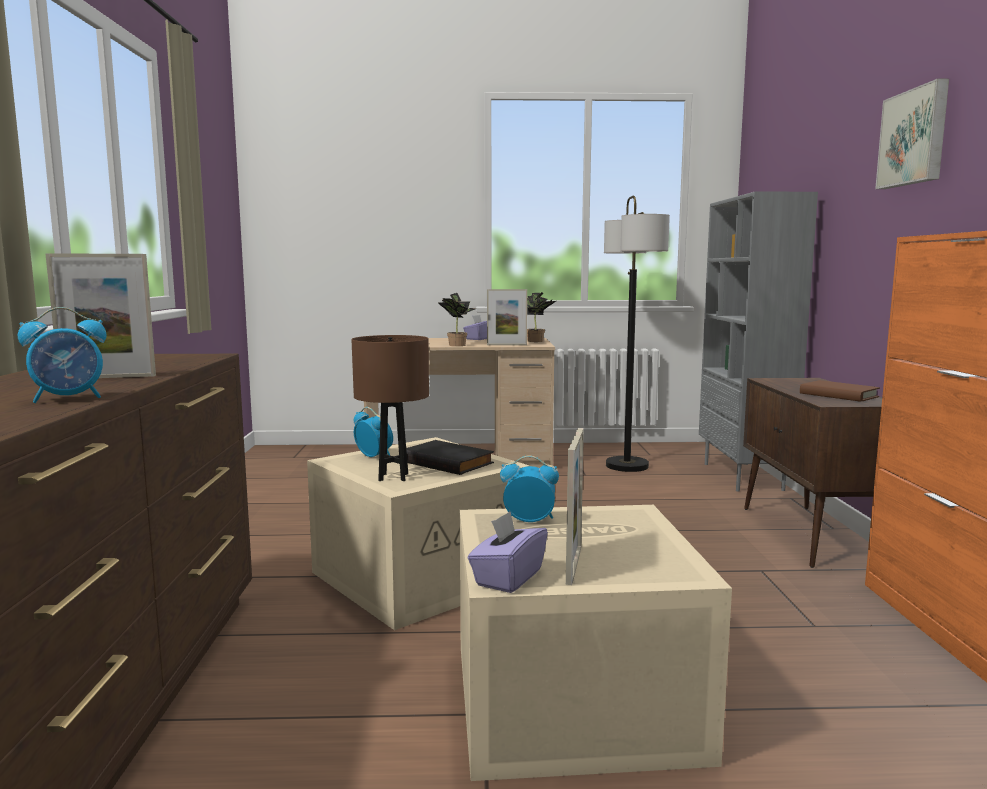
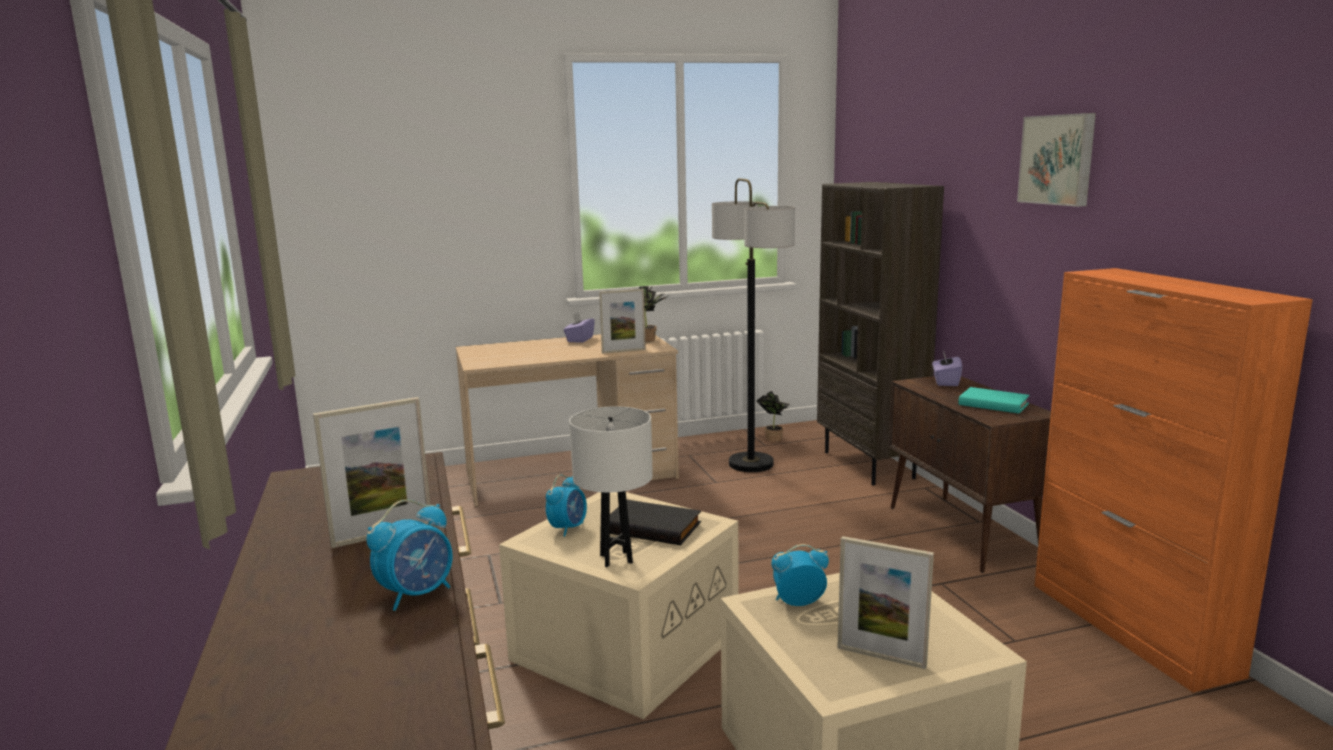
camera: 15 degrees left, 5 degrees up
(374, 456) = (568, 528): alarm clock -> alarm clock turned 90 degrees clockwise
(393, 477) = (616, 559): brown table lamp -> white table lamp
(456, 345) = (569, 356): potted plant -> potted plant (772, 438)
(508, 577) = (837, 684): purple tissue box -> purple tissue box (945, 382)
(573, 565) = (881, 657): picture frame -> picture frame turned 120 degrees clockwise
(744, 477) = (870, 465): grey bookcase -> brown bookcase
(838, 395) = (993, 404): brown book -> turquoise book

